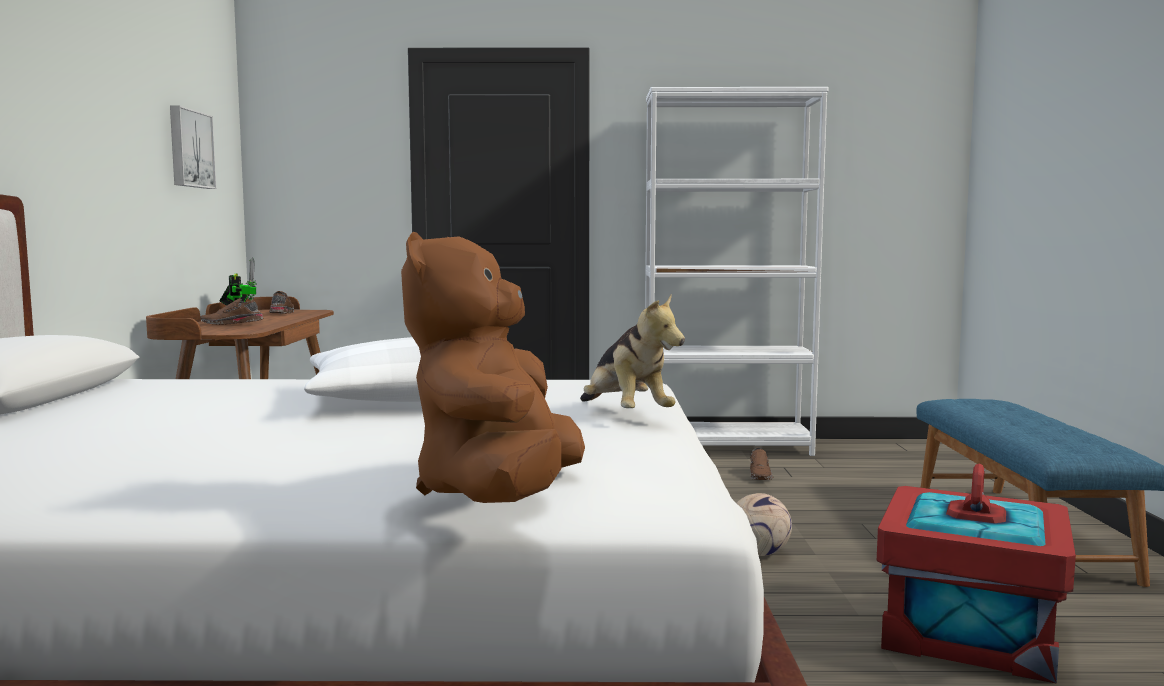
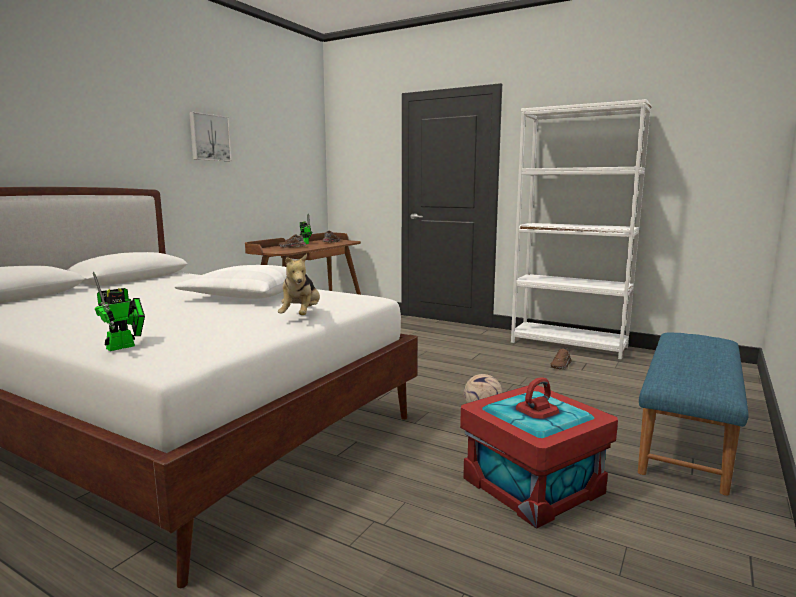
camera: 30 degrees right, 5 degrees up
(189, 149) = (283, 158): picture -> picture (209, 137)
(499, 497) = (125, 346): brown plush toy -> toy robot

